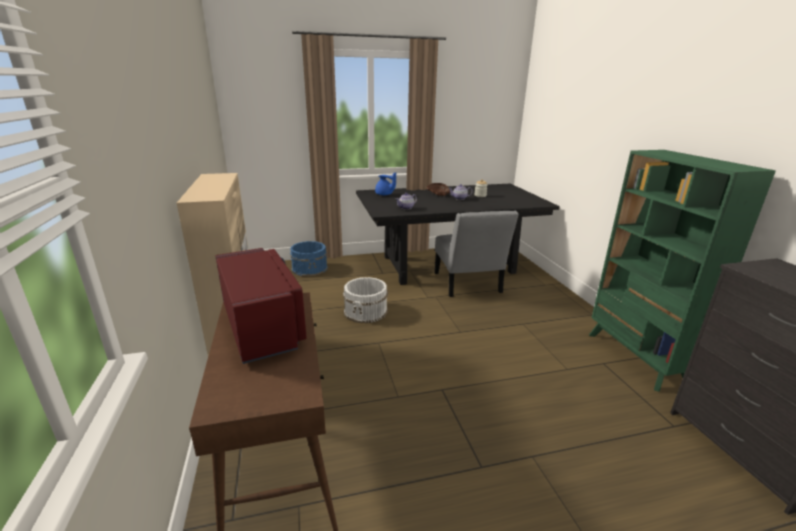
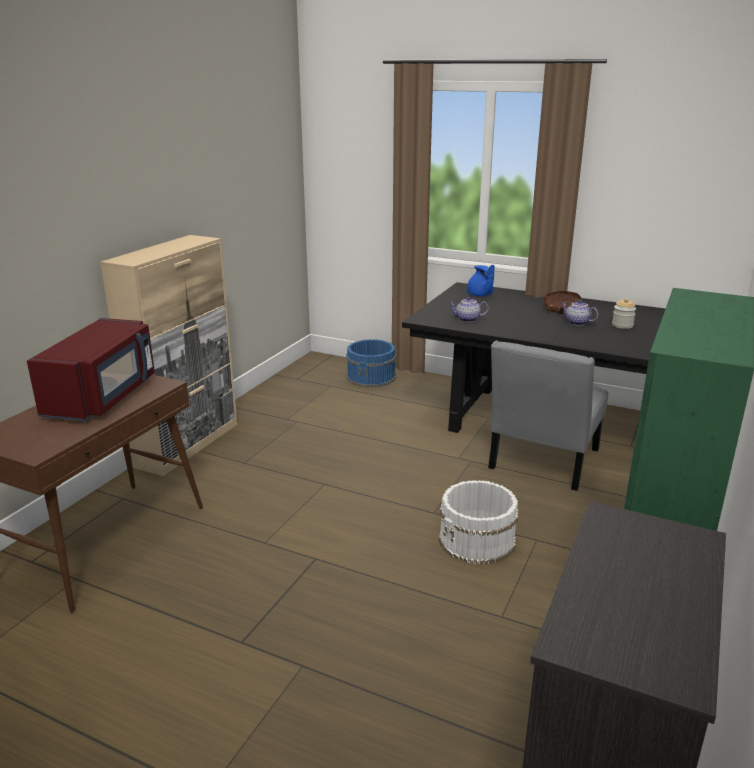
camera: 40 degrees right, 0 degrees up
(366, 311) = (361, 446): white bucket -> white bucket (477, 541)

